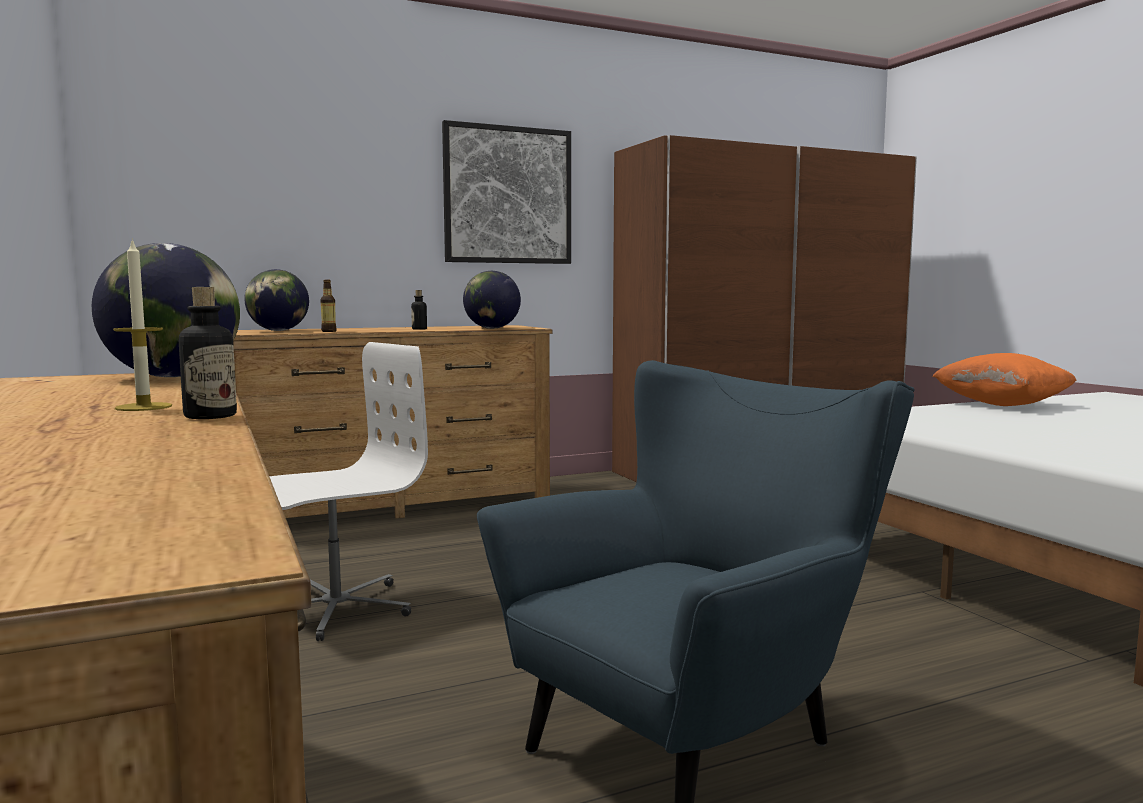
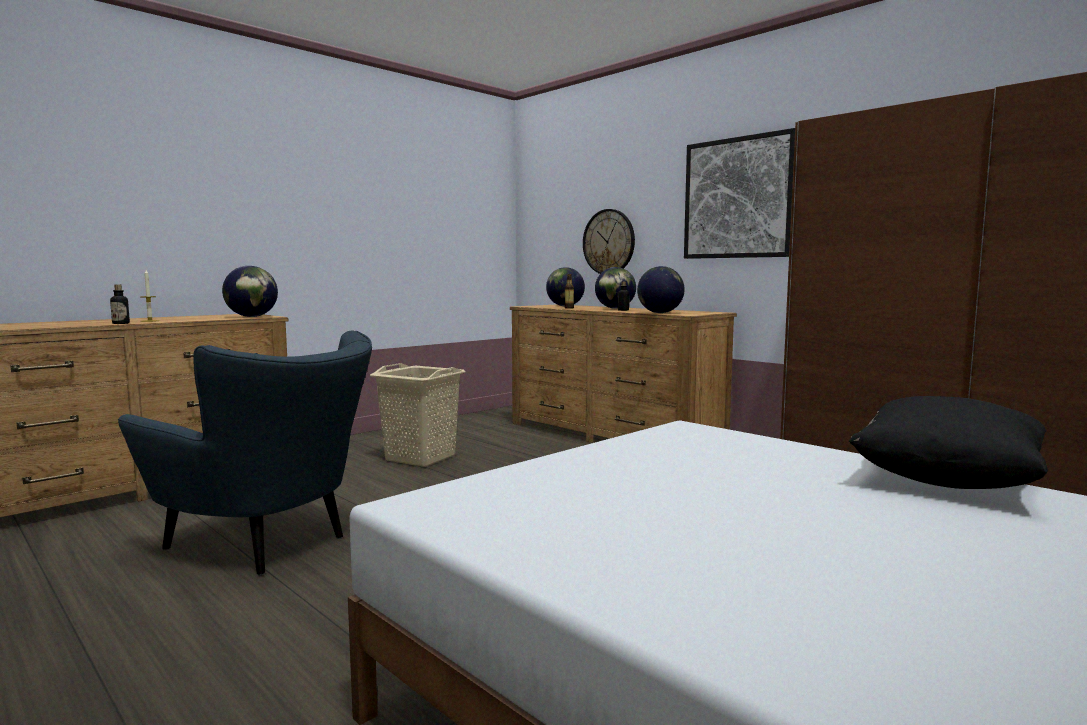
camera: 70 degrees right, 0 degrees up
(312, 233) = (609, 242): none -> wall clock
(335, 608) = (420, 458): white office chair -> beige laundry basket
(374, 328) = (615, 308): none -> globe
(1002, 404) = (946, 481): orange pillow -> black pillow

